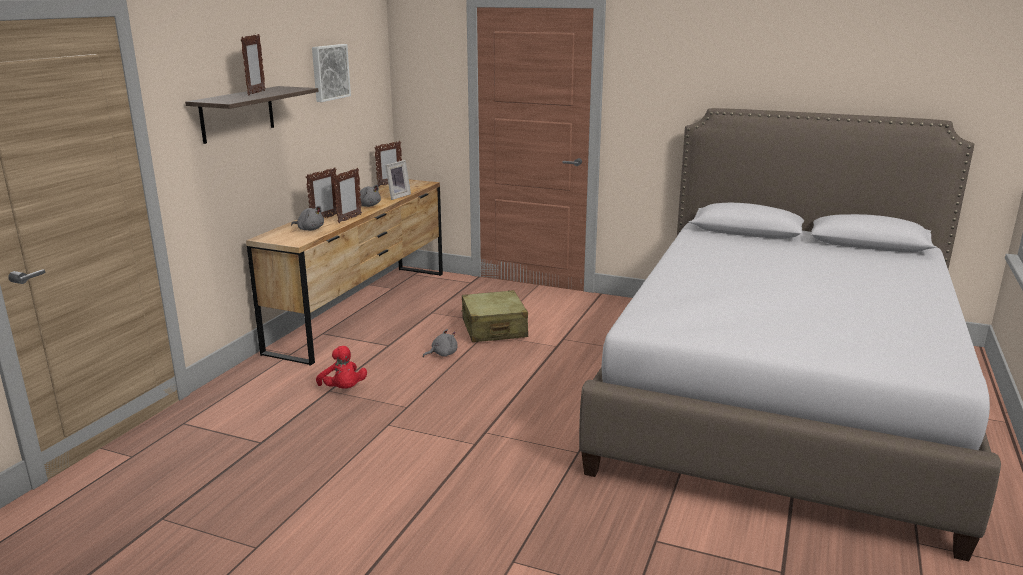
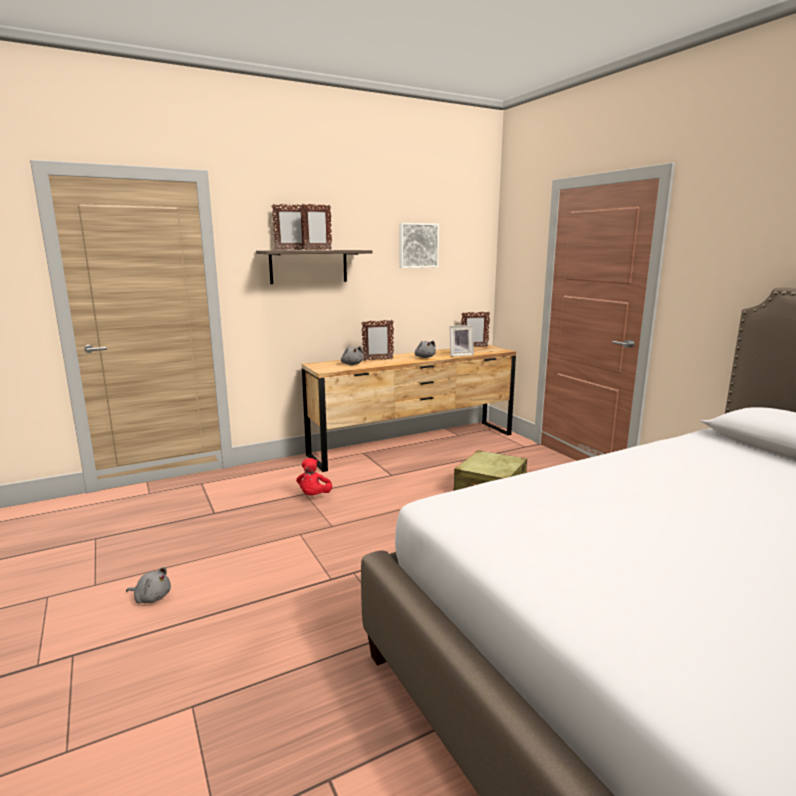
camera: 40 degrees right, 5 degrees down
(349, 219) = (392, 363): picture frame -> picture frame (291, 250)
(442, 354) = (419, 495): grey plush toy -> grey plush toy (151, 597)

